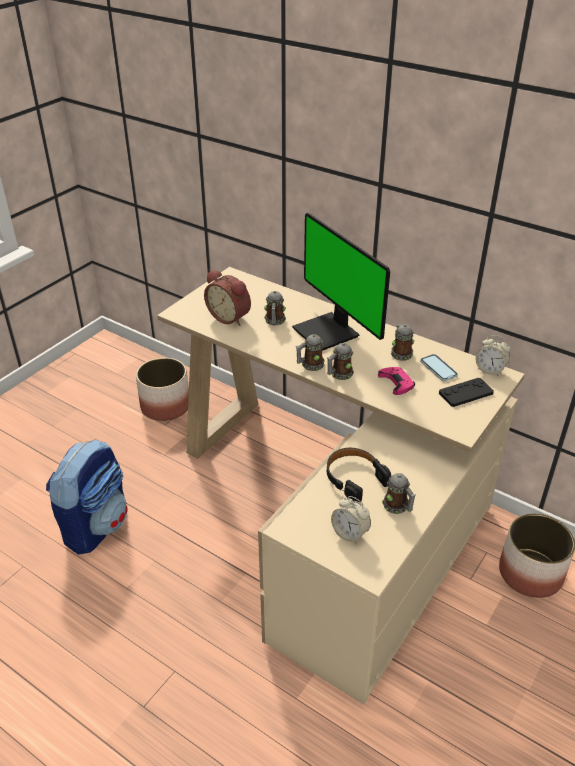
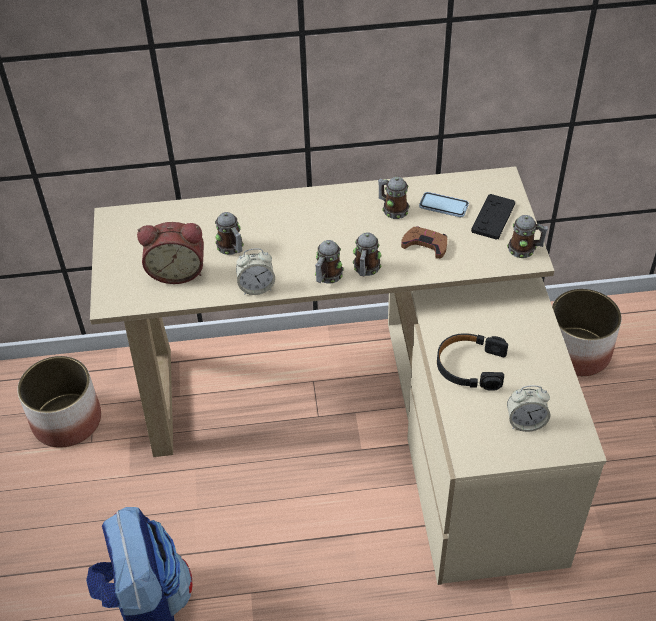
camera: 40 degrees left, 10 degrees up
(328, 332) = (300, 227): monitor -> none
(396, 383) = (425, 244): pink game controller -> brown game controller
(398, 507) = (534, 368): mug -> mug (525, 249)
(490, 370) = (486, 180): alarm clock -> alarm clock (256, 287)

